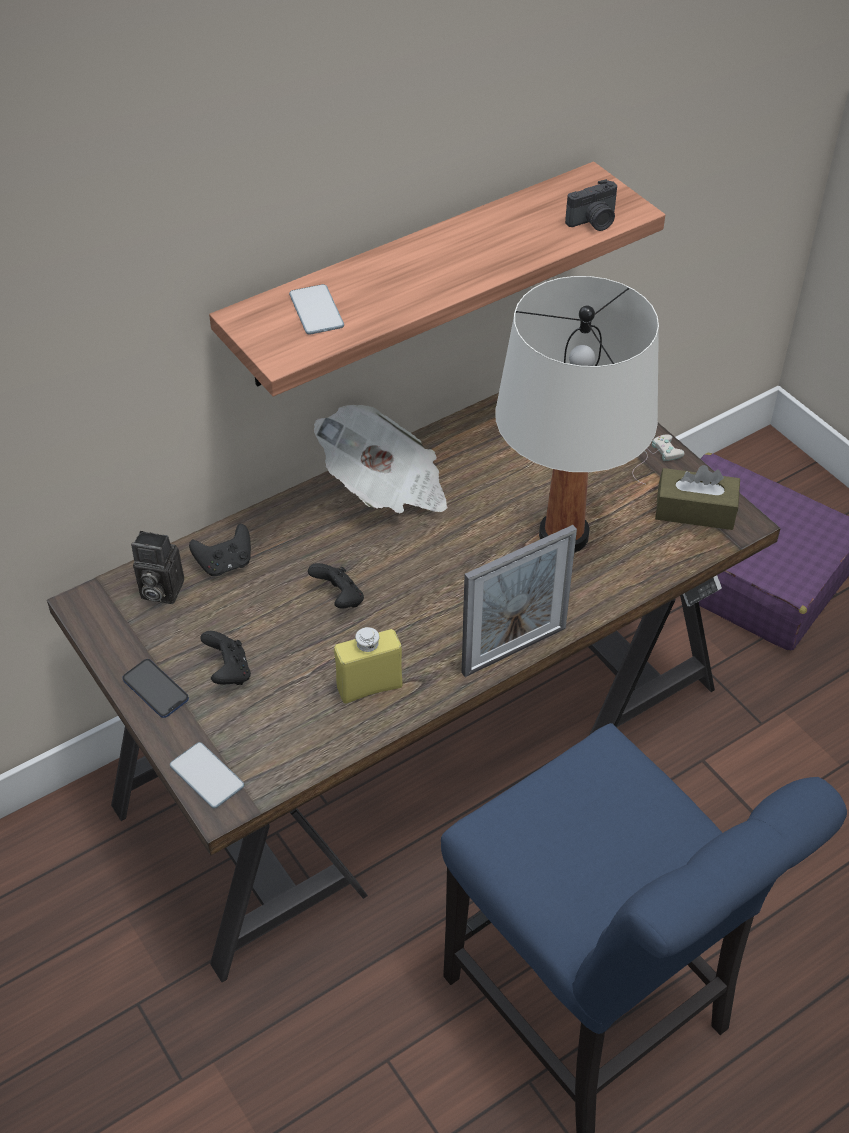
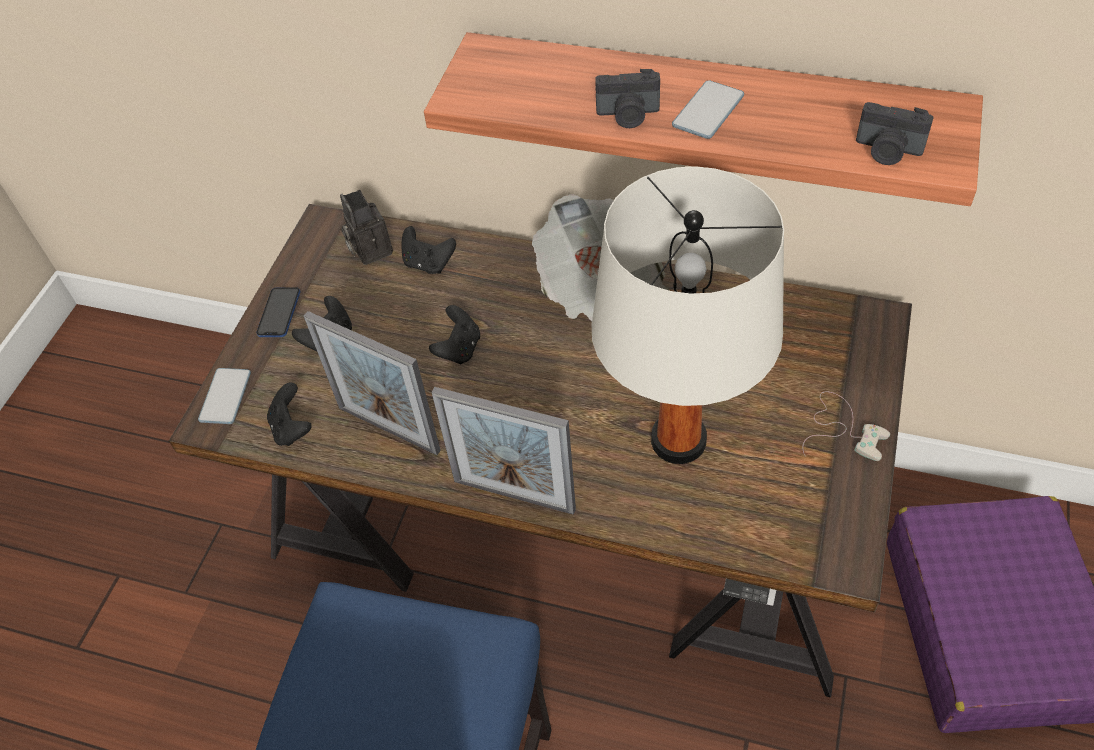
camera: 55 degrees right, 5 degrees up
(296, 748) = (292, 428): none -> black game controller
(316, 311) = (536, 78): phone -> phone (708, 111)
(369, 687) = (389, 429): yellow bottle -> picture frame
(416, 295) = (628, 115): none -> camera
(695, 510) = (820, 516): brown tissue box -> none

